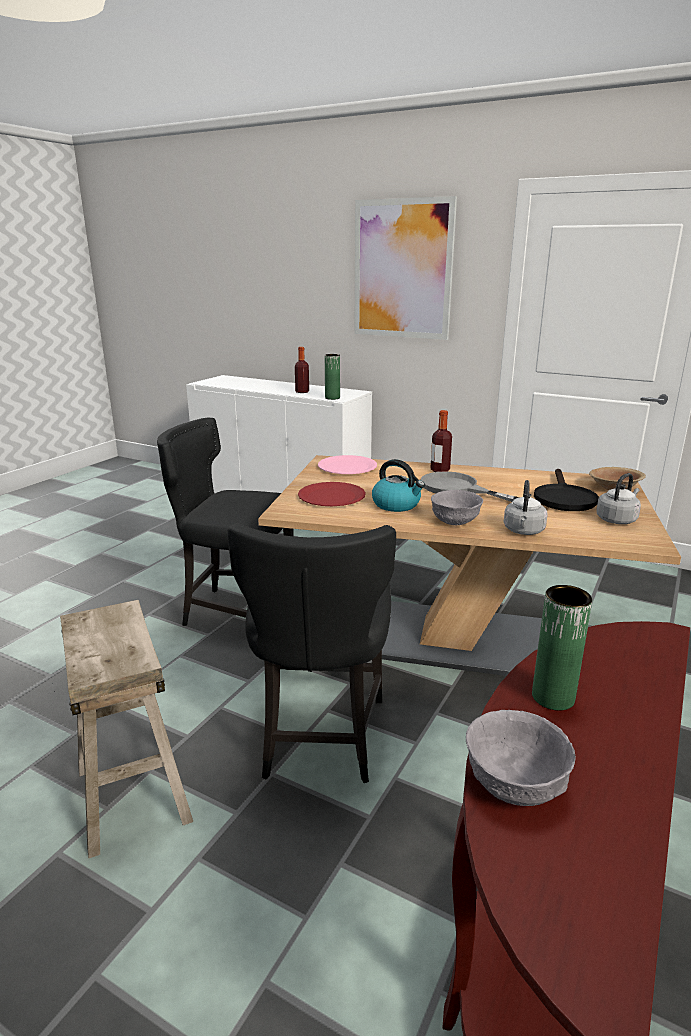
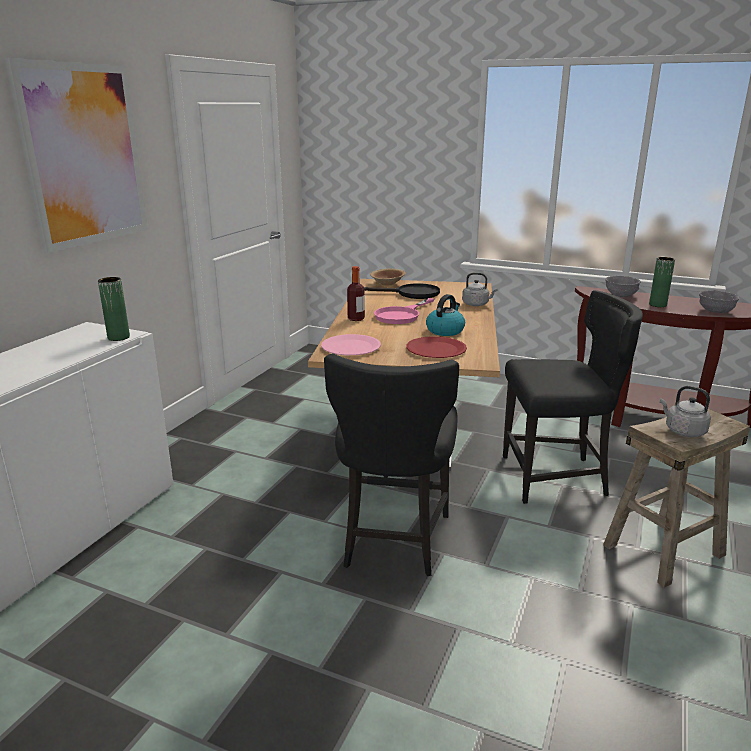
camera: 95 degrees left, 0 degrees up
(302, 392) = (59, 355): bottle -> none
(455, 521) = (469, 317): grey bowl -> grey bowl (621, 295)
(458, 489) = (401, 315): grey frying pan -> pink frying pan
(617, 519) = (445, 287): grey kettle -> grey kettle (683, 431)

